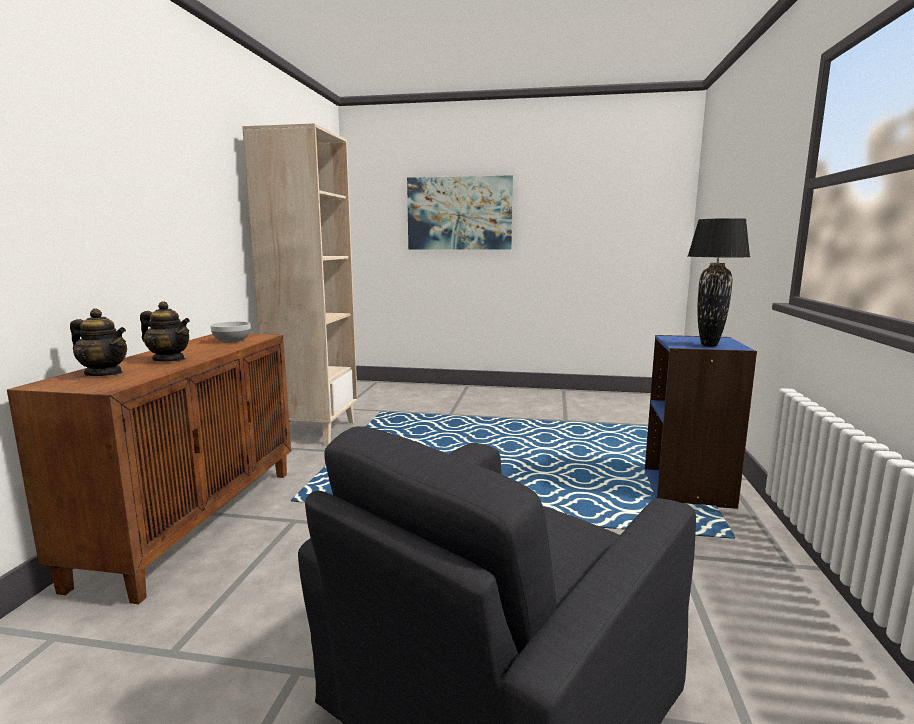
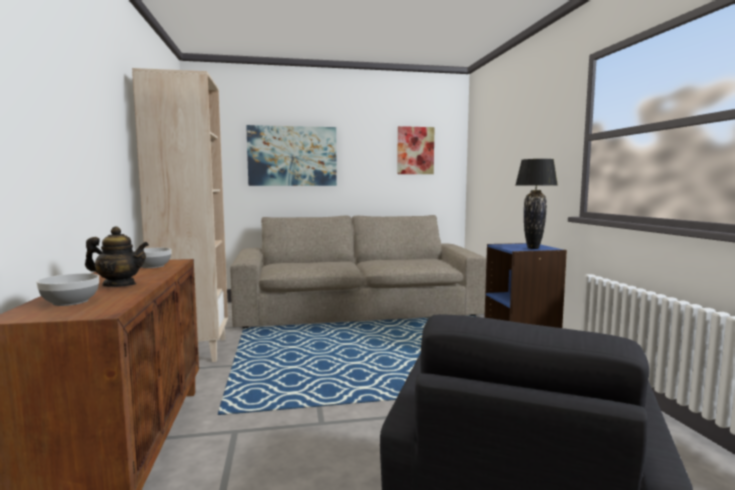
camera: 20 degrees left, 5 degrees down
(104, 374) = (70, 301): teapot -> bowl
(520, 405) = (357, 310): none -> beige sofa
(618, 202) = (415, 150): none -> picture

